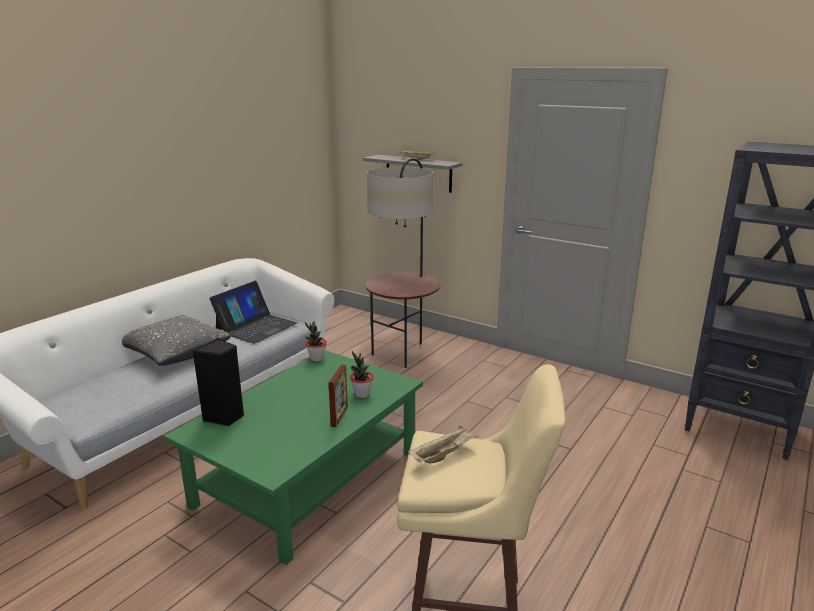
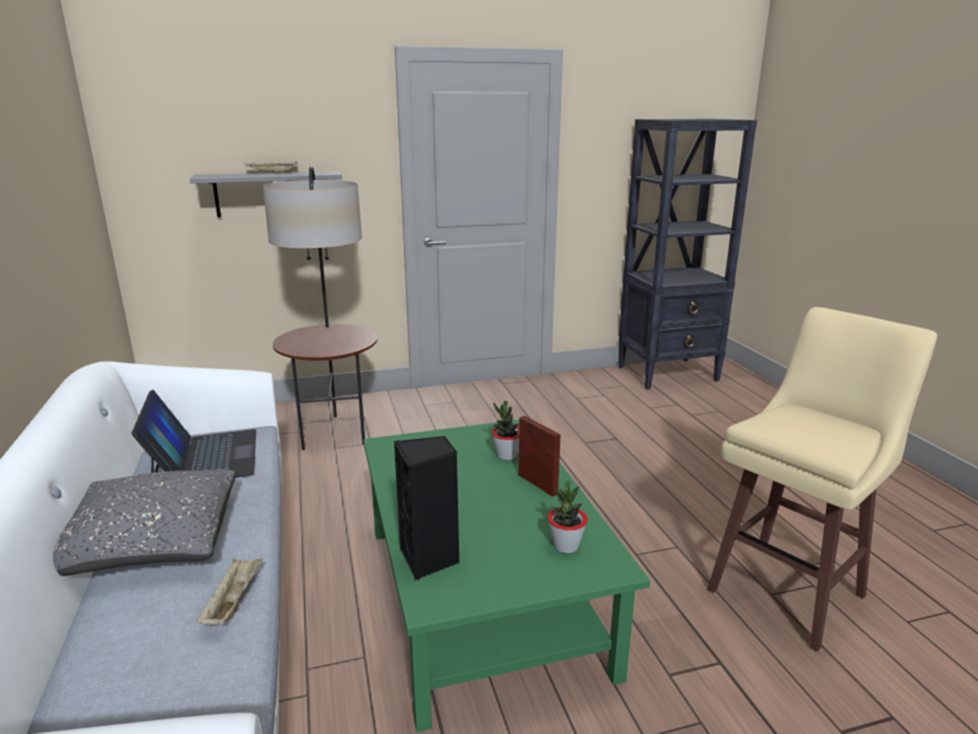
camera: 50 degrees left, 0 degrees up
(317, 358) = (379, 450): potted plant -> potted plant (566, 546)
(443, 455) = (798, 428): beige tray -> beige tray (233, 602)

